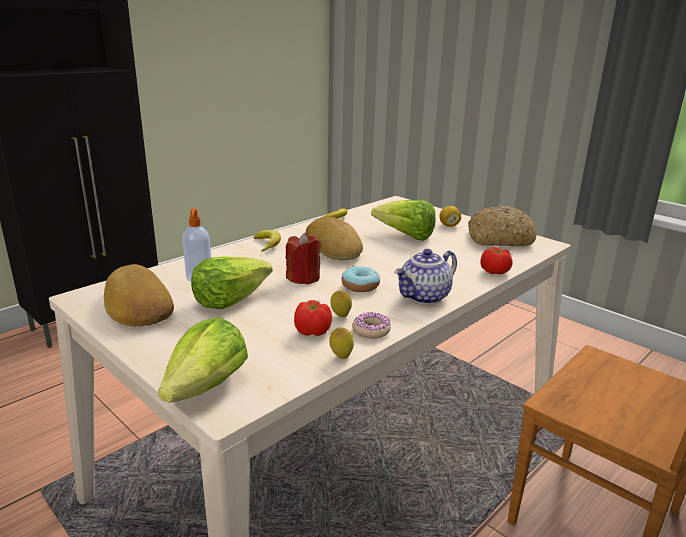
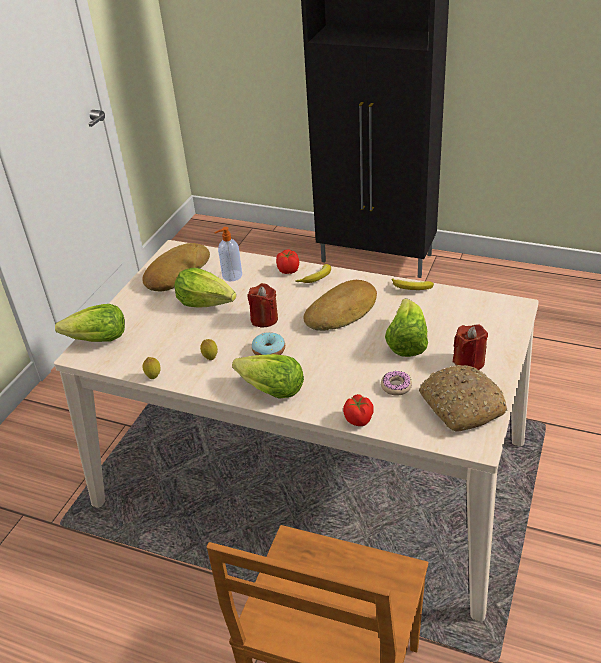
camera: 70 degrees right, 15 degrees up
(313, 332) = (180, 354): tomato -> tomato (288, 270)
(371, 330) = (197, 378): donut -> donut (396, 386)
(425, 297) = (270, 390): teapot -> lettuce
(449, 225) = (469, 362): lemon -> red candle

